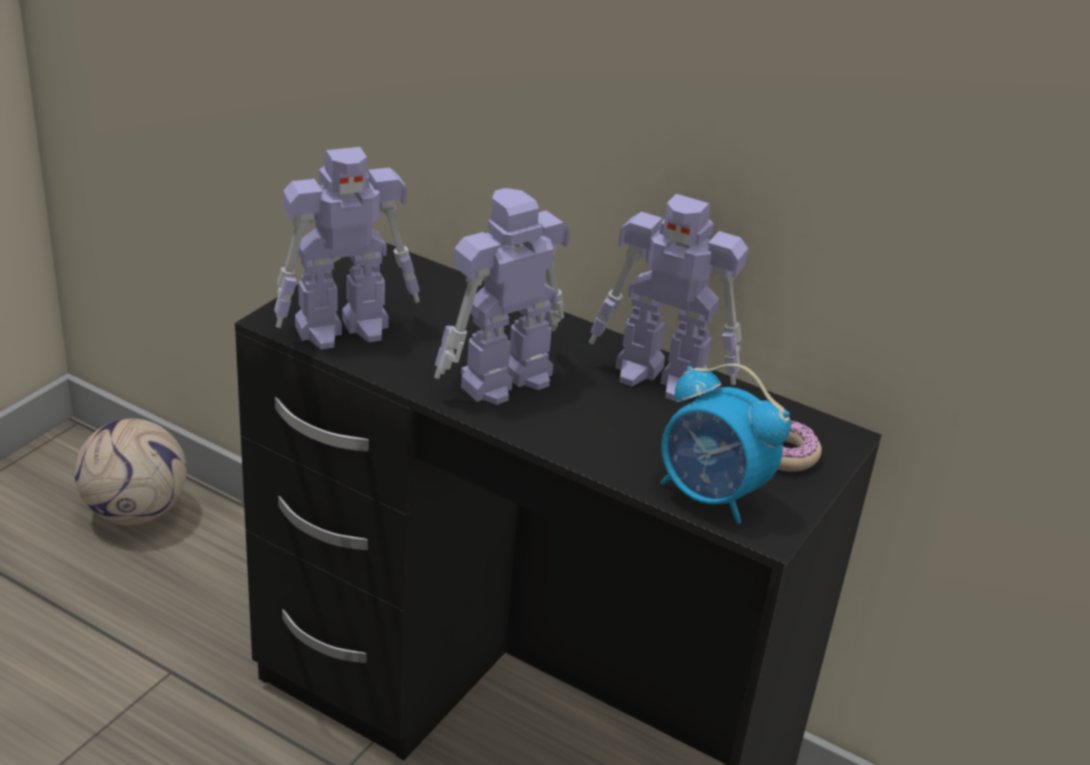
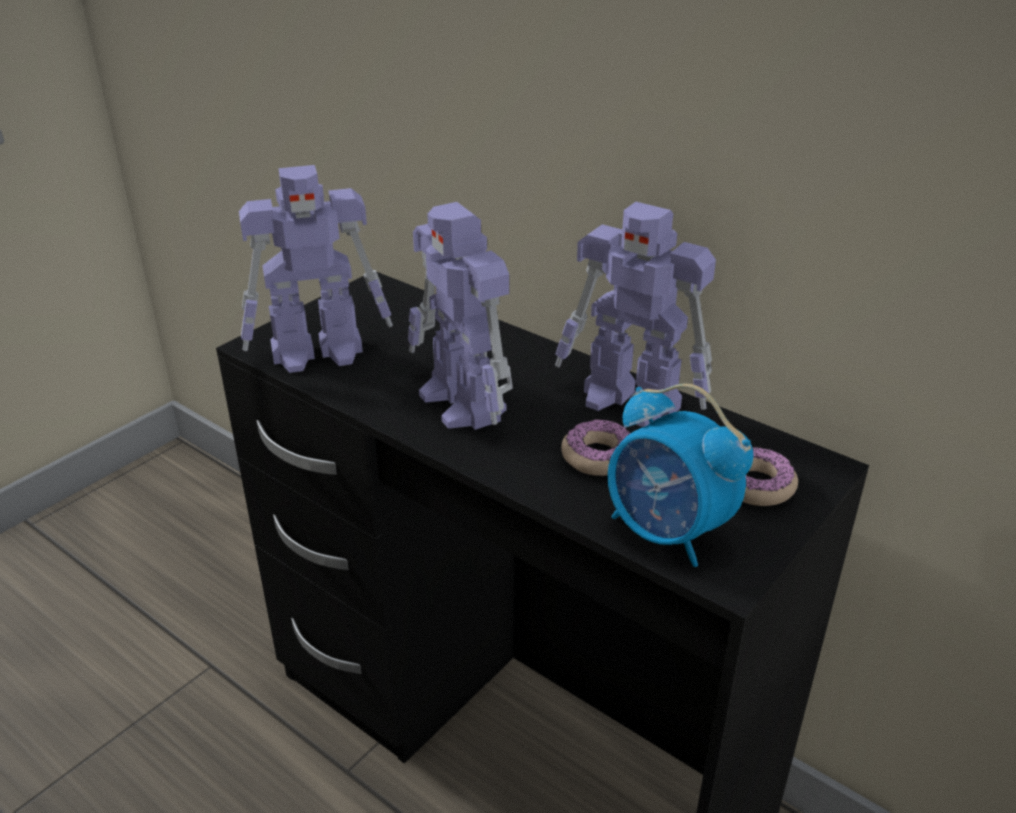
camera: 10 degrees right, 0 degrees up
(137, 511) = (213, 518): football -> none
(502, 380) = (463, 404): toy robot -> toy robot turned 90 degrees counterclockwise
(639, 429) = (598, 457): none -> donut

